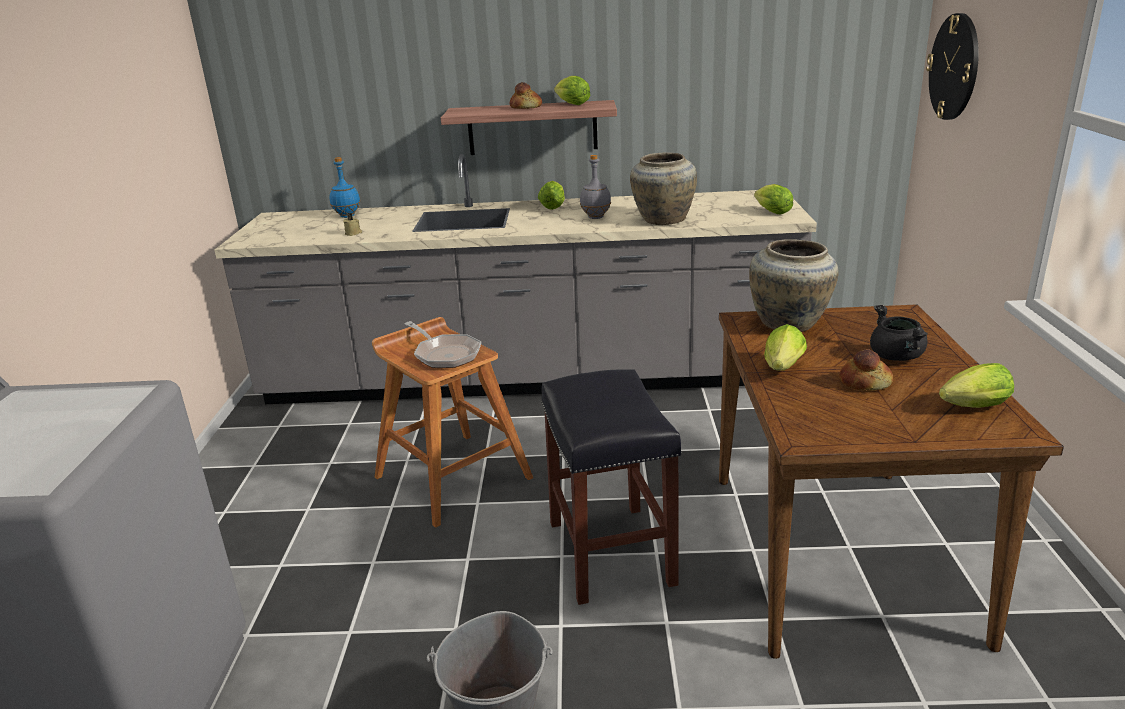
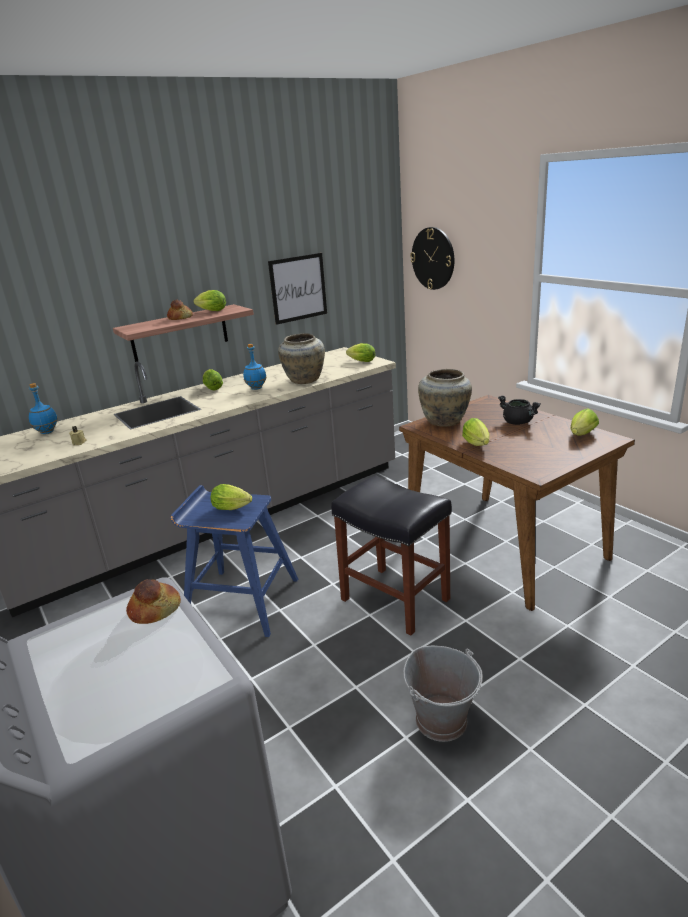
camera: 35 degrees left, 0 degrees up
(445, 354) = (233, 508): frying pan -> lettuce
(452, 476) = (241, 601): brown stool -> blue stool
(596, 217) = (256, 388): grey bottle -> blue bottle
(718, 90) = (298, 288): none -> picture
(864, 382) = (523, 439): bread -> bread (155, 609)

